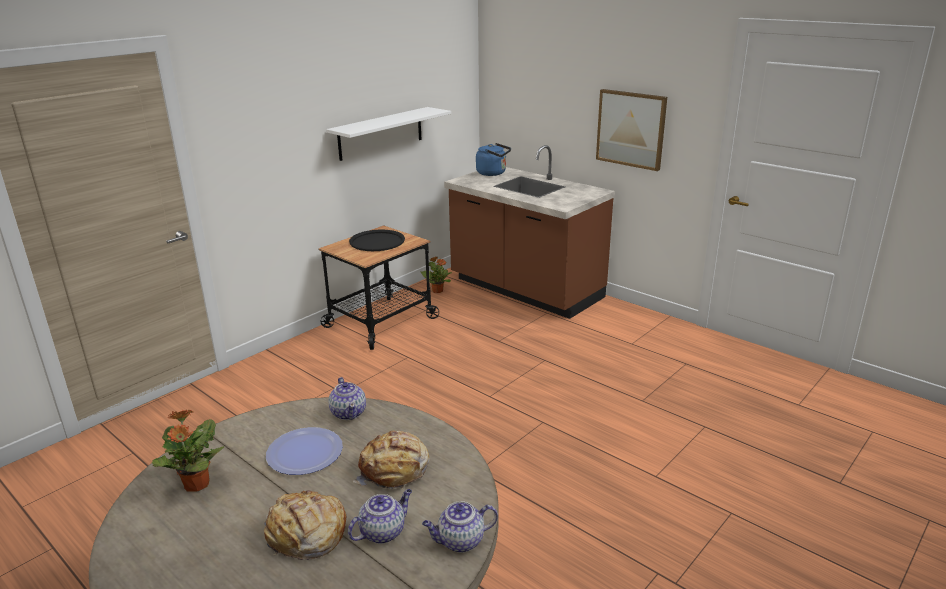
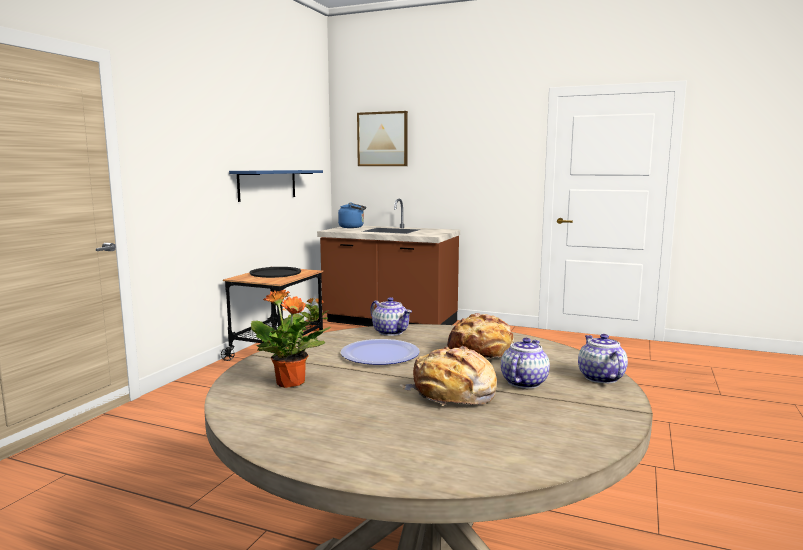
camera: 20 degrees left, 15 degrees down
(381, 133) = (267, 184): white shelf -> blue shelf
(460, 541) = (600, 377): teapot -> teapot turned 120 degrees clockwise
(631, 129) = (470, 178): picture -> picture (382, 139)

